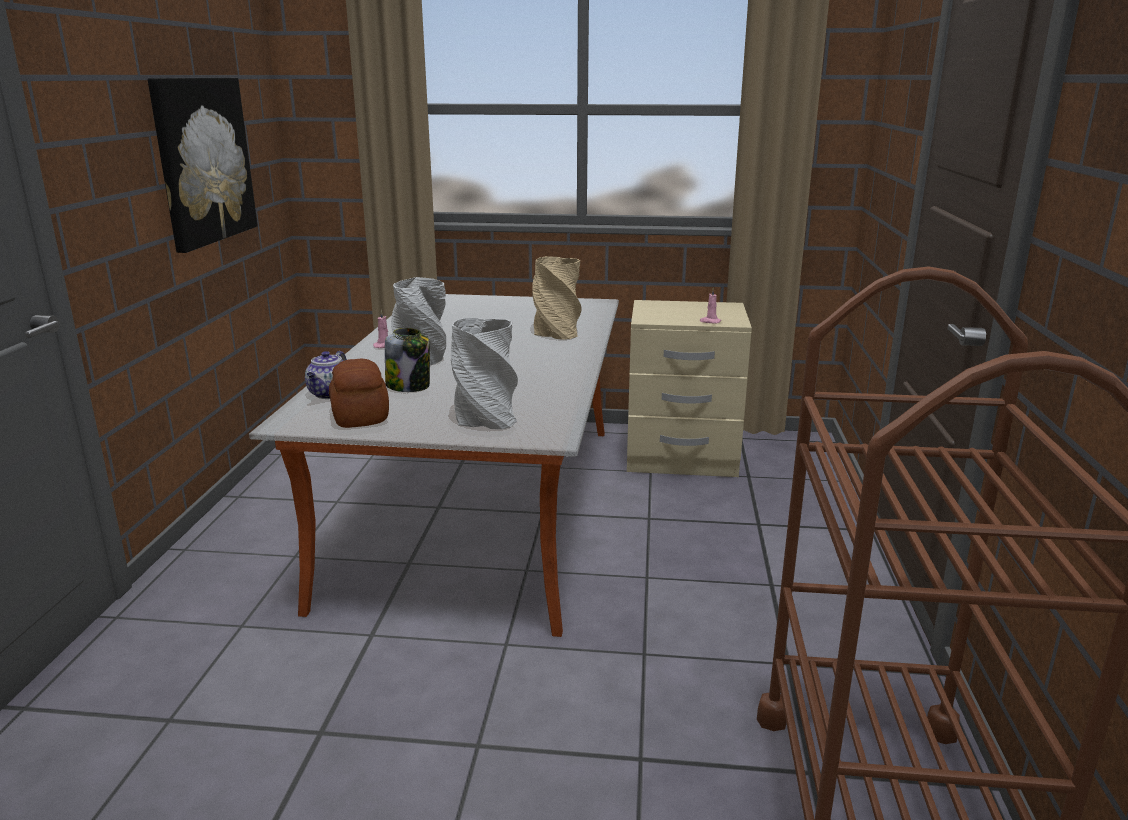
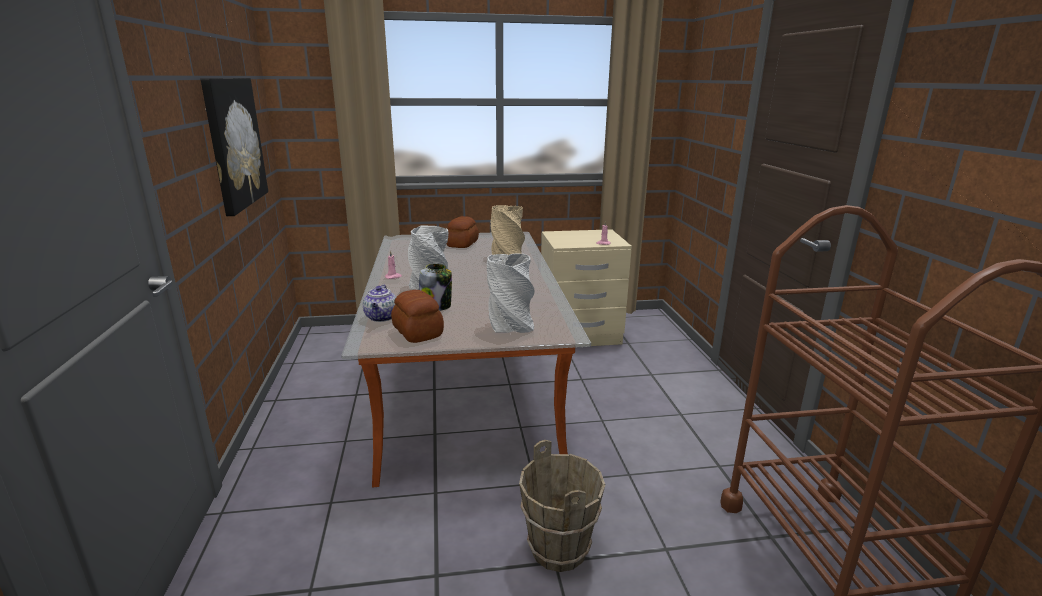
camera: 15 degrees left, 0 degrees up
(493, 731) = (559, 549): none -> brown bucket
(509, 310) = (461, 244): none -> bread

